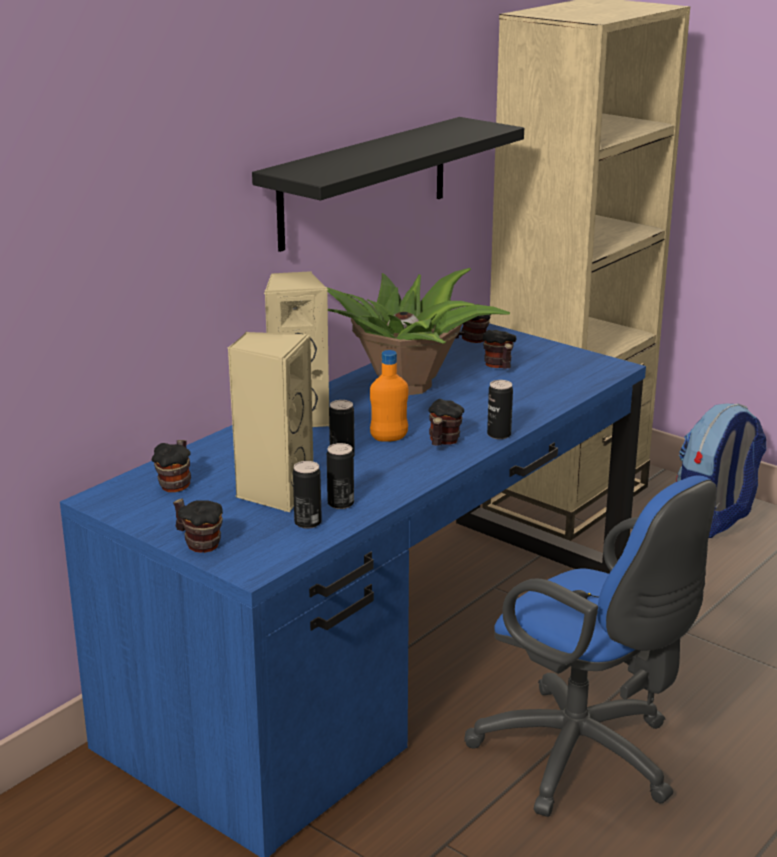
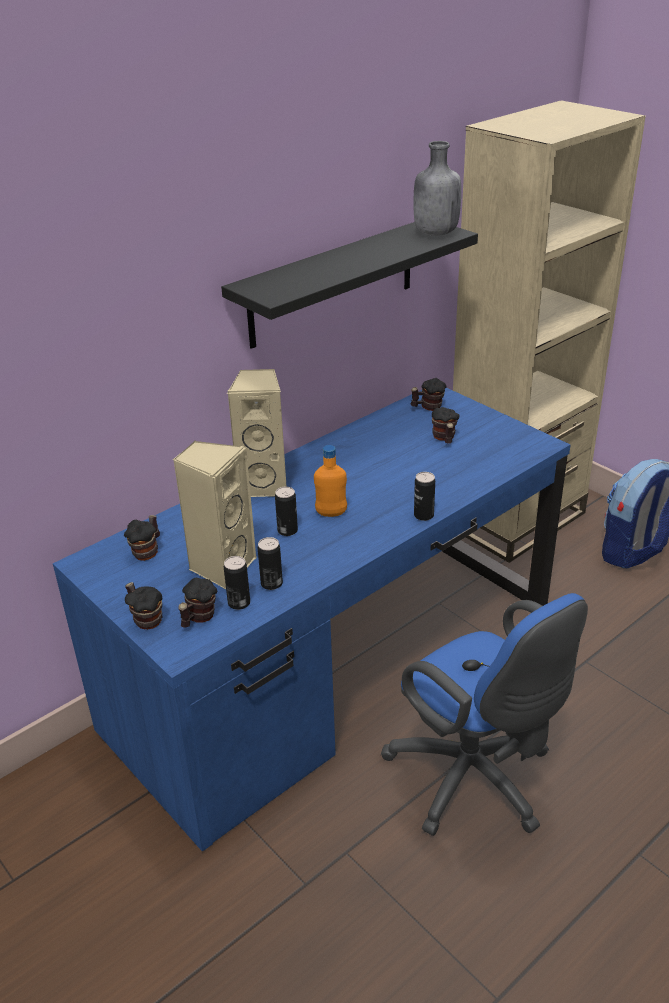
camera: 10 degrees right, 10 degrees up
(408, 385) = (363, 455): potted plant -> none
(442, 443) = (374, 521): mug -> mug (198, 618)
(475, 127) = (434, 233): none -> grey bottle

